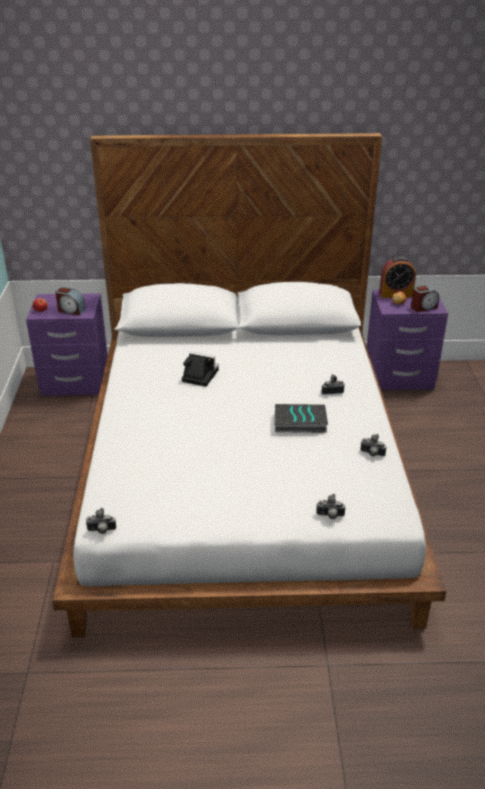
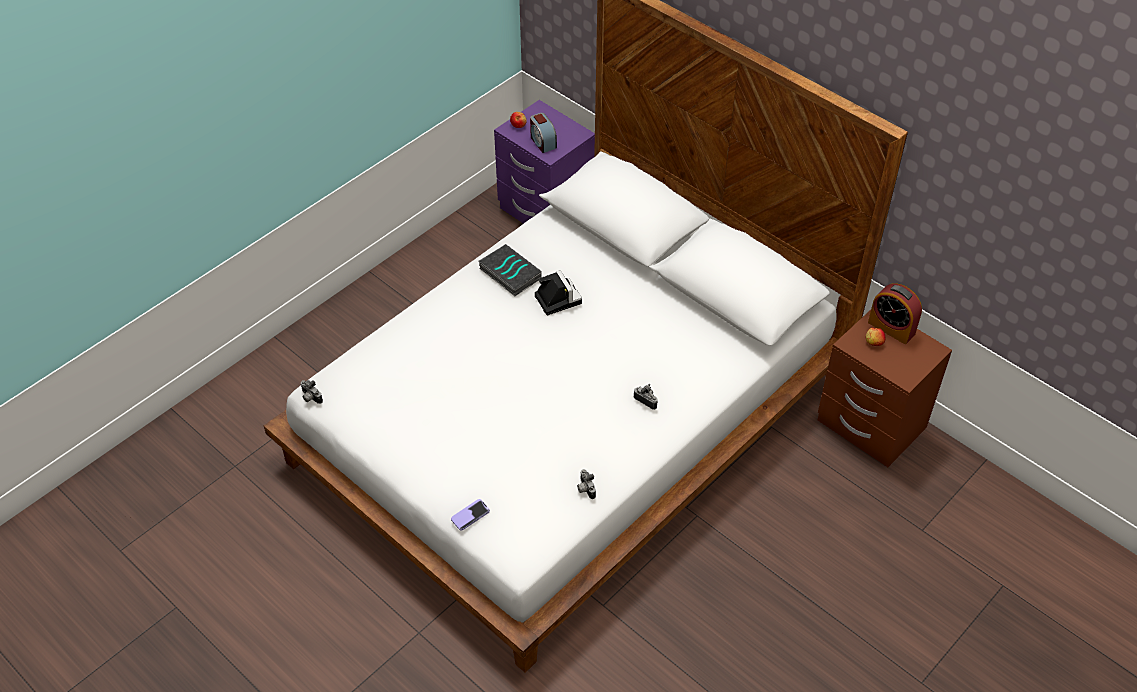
camera: 45 degrees right, 15 degrees up
(299, 423) = (570, 412): book -> book (509, 274)
(330, 516) = (470, 515): camera -> phone
(398, 377) = (871, 424): purple nightstand -> brown nightstand
(423, 307) = (893, 366): alarm clock -> none

